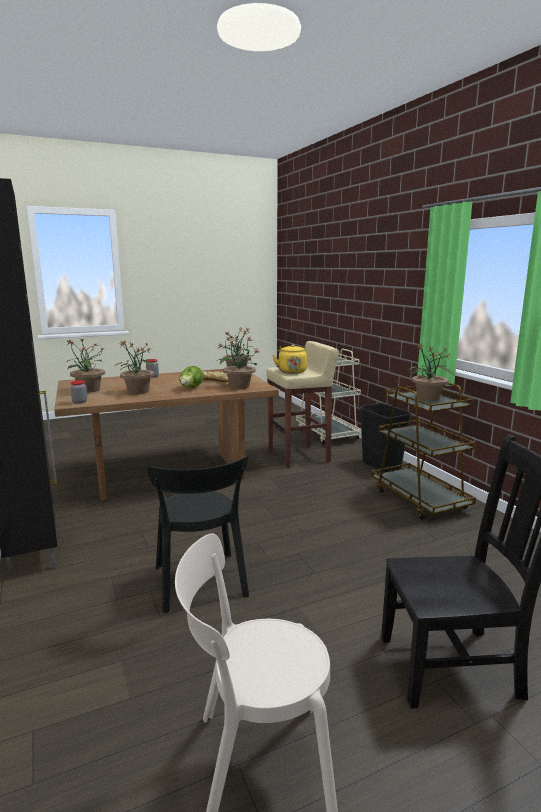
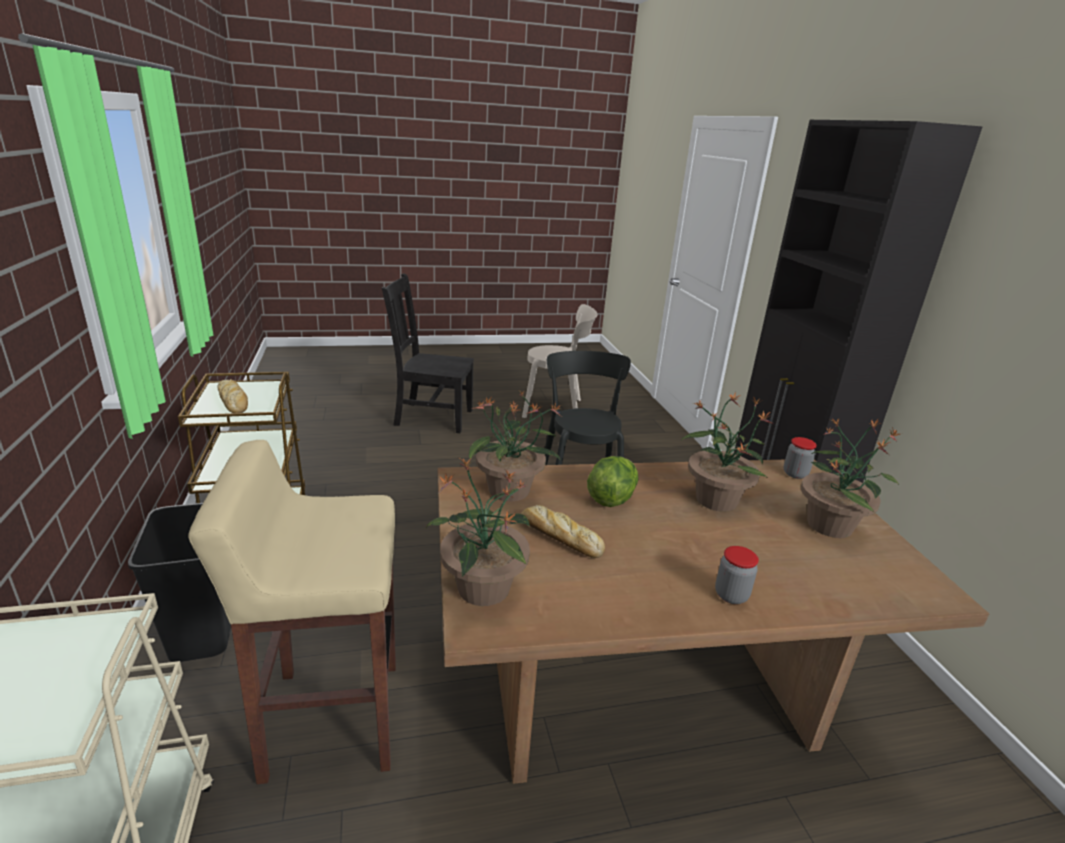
camera: 170 degrees left, 10 degrees up
(291, 371) = (347, 527): yellow kettle -> none
(428, 398) = (233, 402): potted plant -> bread

